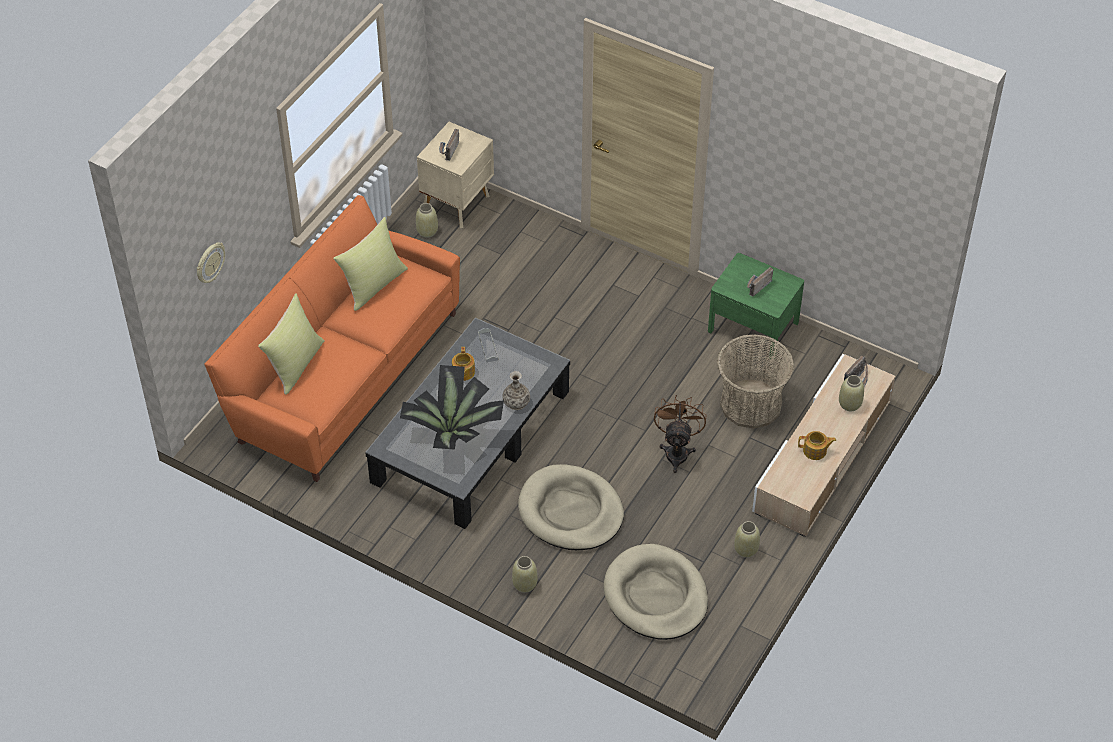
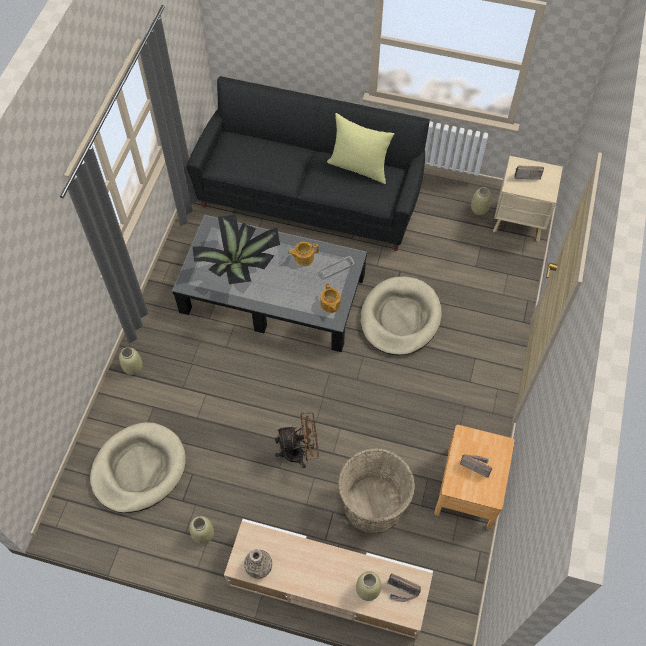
camera: 75 degrees right, 10 degrees up
(209, 263) = (264, 22): wall clock -> none
(295, 364) = (261, 141): yellow pillow -> none
(343, 374) = (310, 194): orange sofa -> black sofa
(516, 402) = (282, 303): vase -> vase (258, 566)
(570, 511) = (213, 383): beige dog bed -> beige dog bed (400, 318)
(753, 326) = (469, 488): green nightstand -> brown nightstand
(815, 451) = (298, 566): teapot -> teapot (330, 304)

